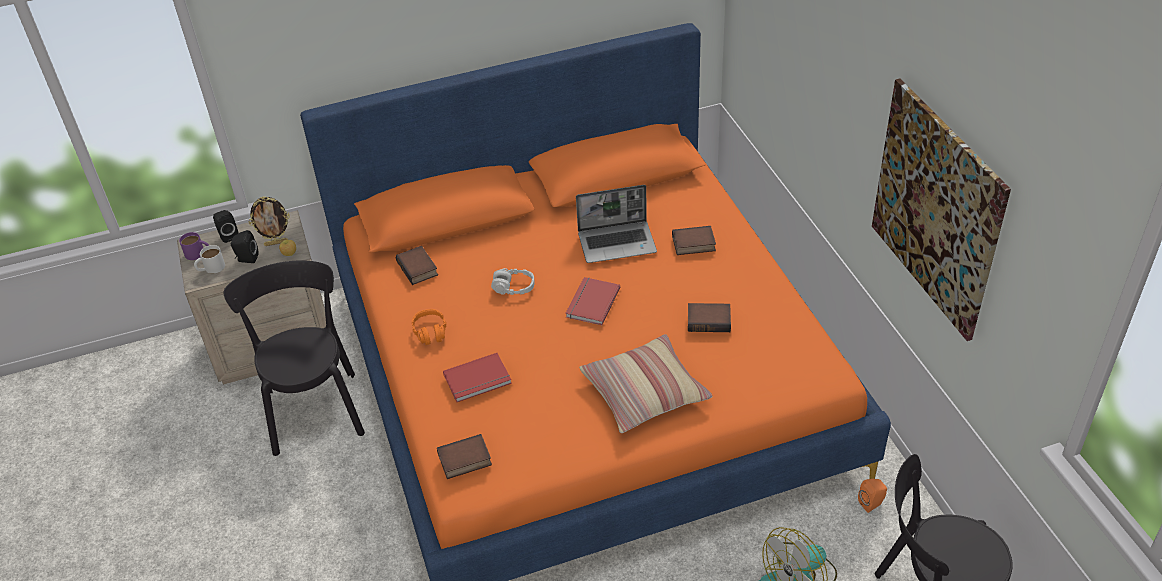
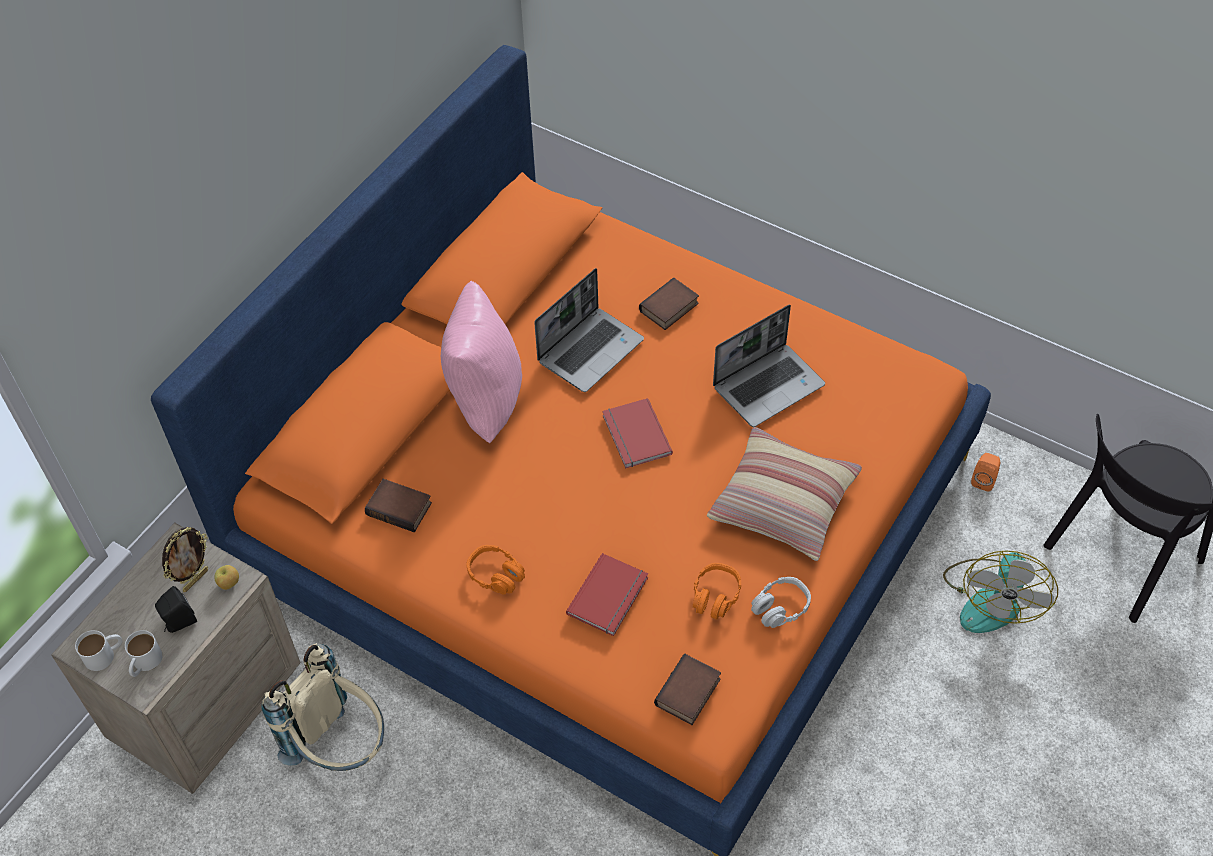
camera: 40 degrees left, 10 degrees up
(198, 254) = (105, 654): purple mug -> white mug
(228, 235) = (118, 608): black speaker -> none
(314, 409) = (340, 747): black chair -> beige backpack
(513, 287) = (534, 467): grey headphones -> grey headphones (780, 607)
(525, 238) = (484, 401): none -> pink pillow
(539, 417) = (715, 596): none -> orange headphones
(709, 320) = (768, 385): book -> laptop
(937, 208) = (1007, 155): picture -> none

